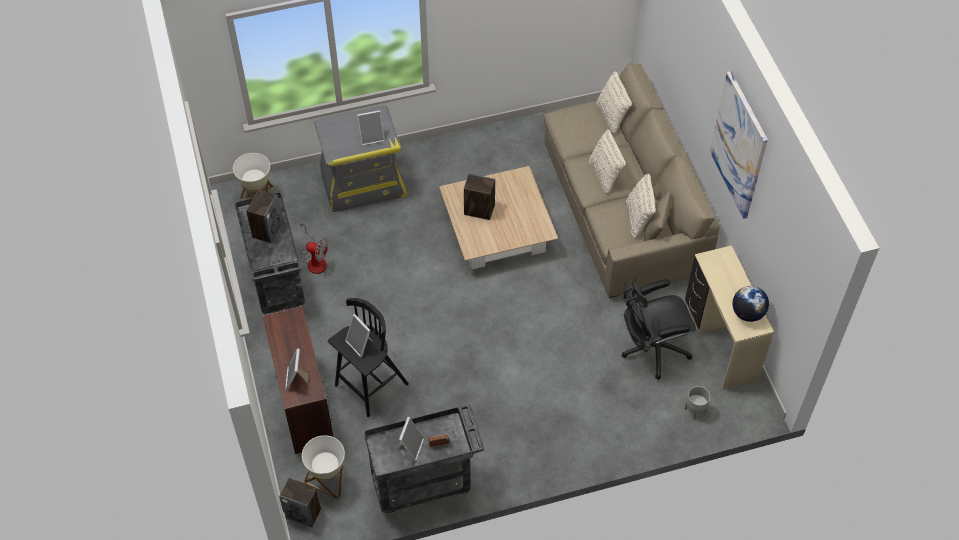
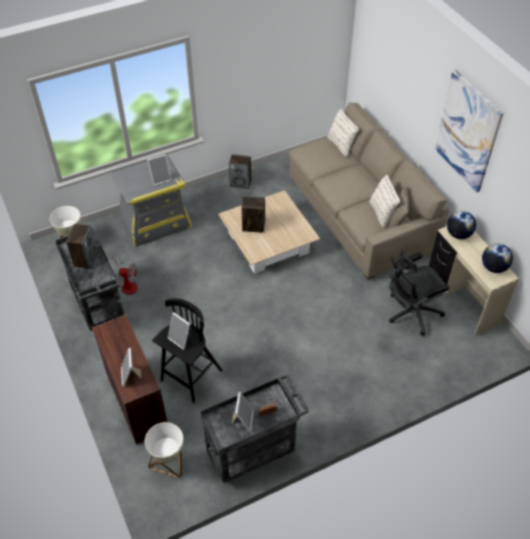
camera: 10 degrees left, 5 degrees down
(303, 513) = (152, 495): speaker -> speaker (241, 183)
(605, 175) = (347, 186): beige pillow -> none
(695, 410) = (458, 355): grey planter -> none
(718, 264) = (458, 234): none -> globe

